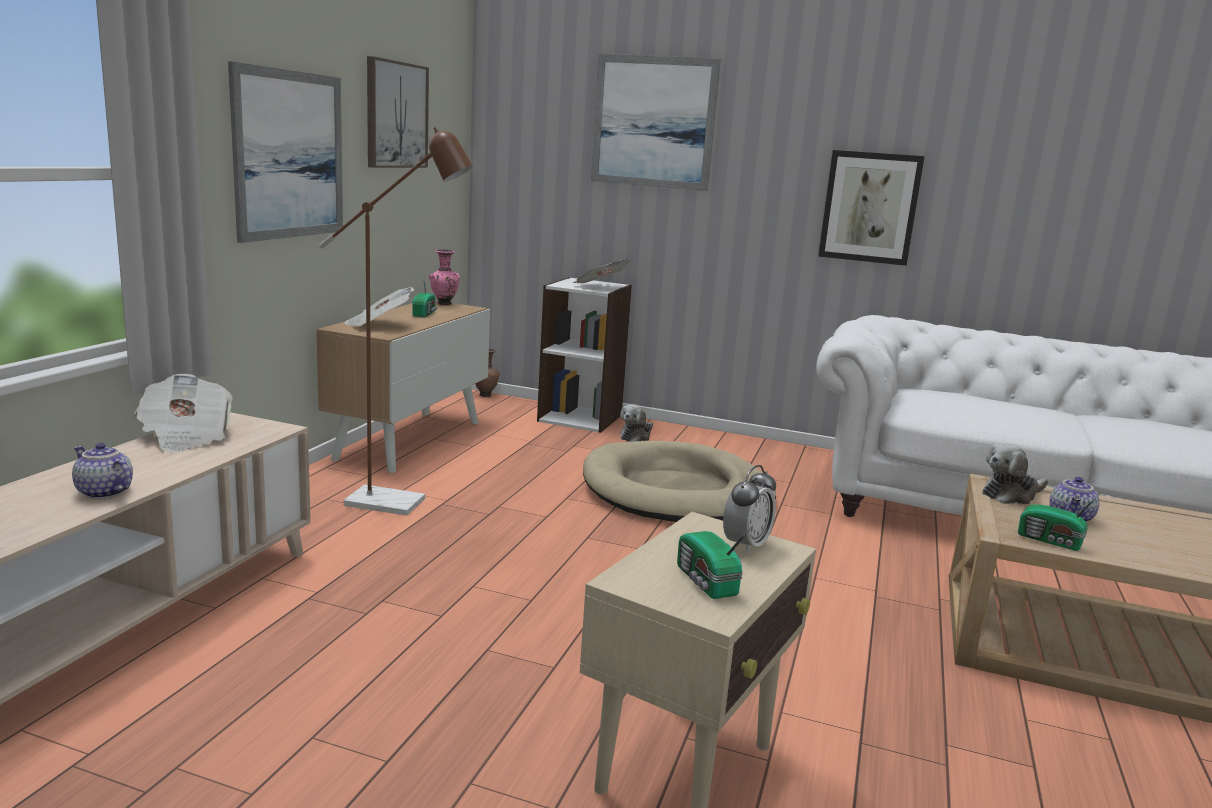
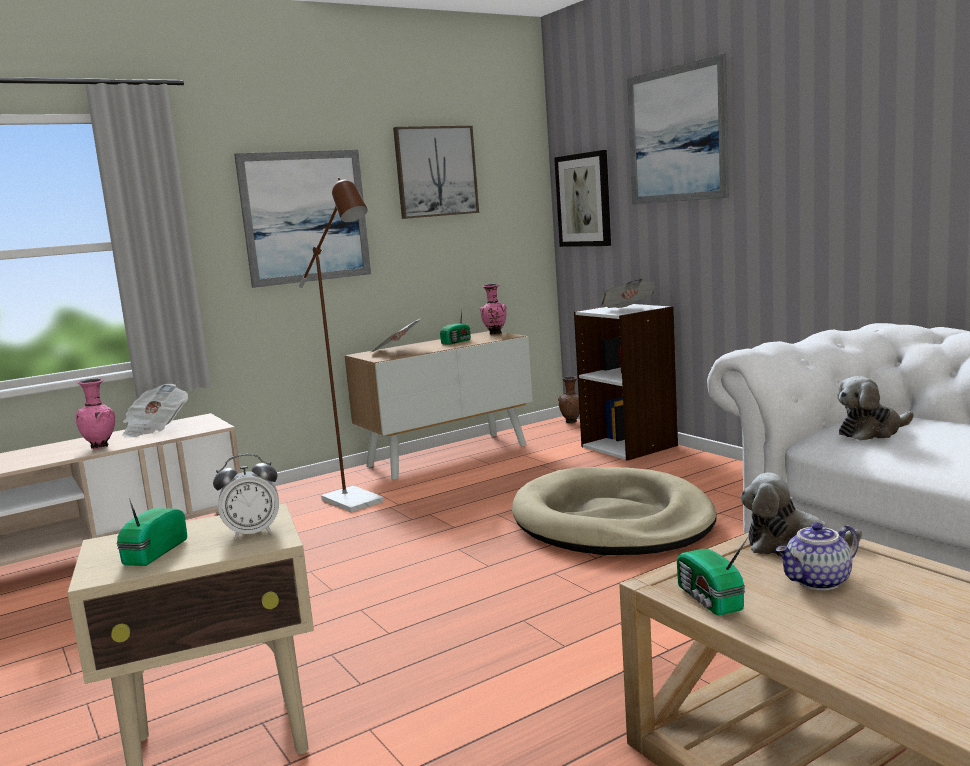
camera: 40 degrees right, 5 degrees down
(103, 492) = (45, 457): teapot -> none
(164, 469) = (101, 447): none -> pink vase
(636, 436) = (659, 466): plush toy -> plush toy (872, 432)
(870, 207) = (893, 189): picture -> picture (584, 200)

